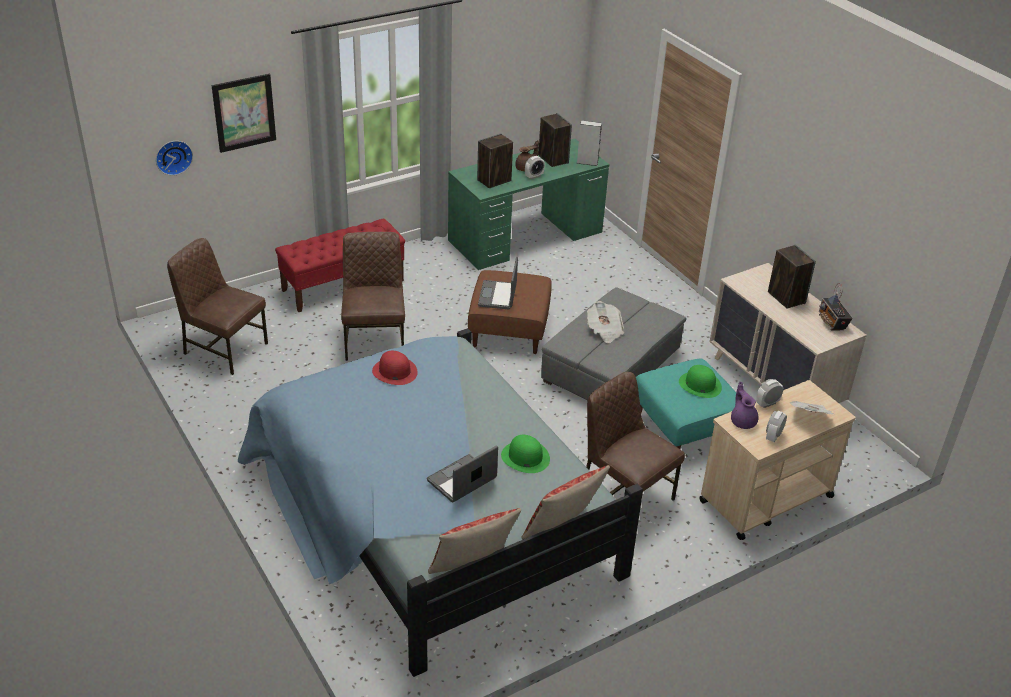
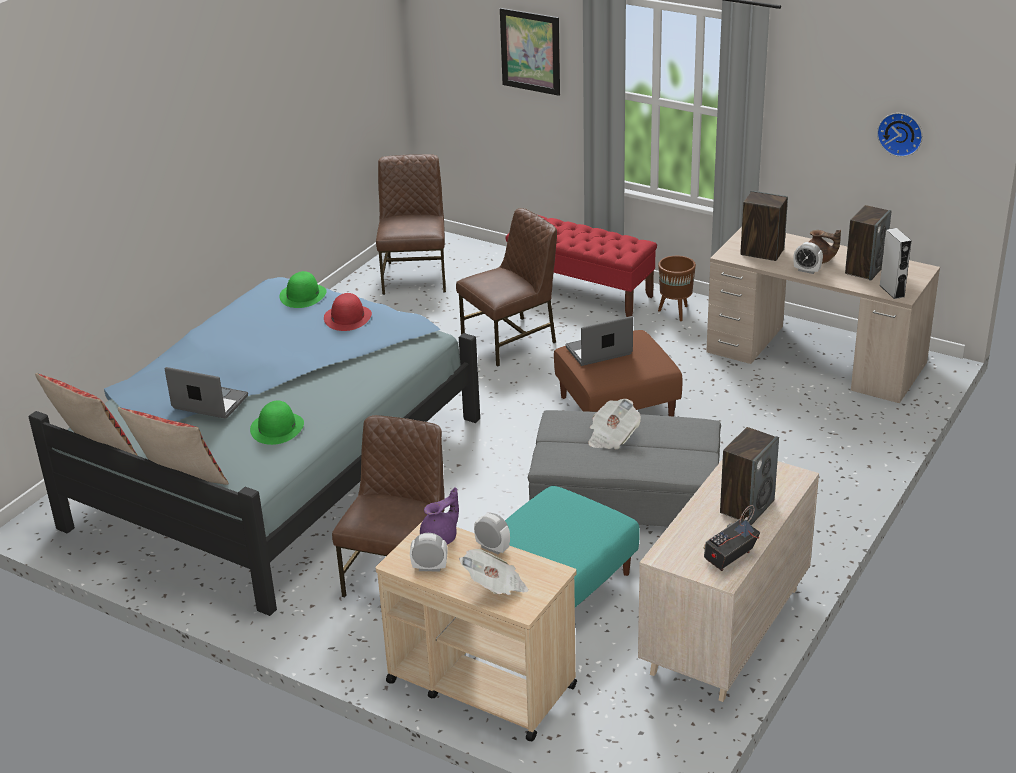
camera: 65 degrees right, 5 degrees down
(173, 156) = (460, 69): wall clock -> wall clock (901, 133)
(416, 261) = (675, 312): none -> brown planter
(526, 236) = (815, 358): green desk -> beige desk
(699, 384) = (571, 530): green hat -> green hat (303, 295)

